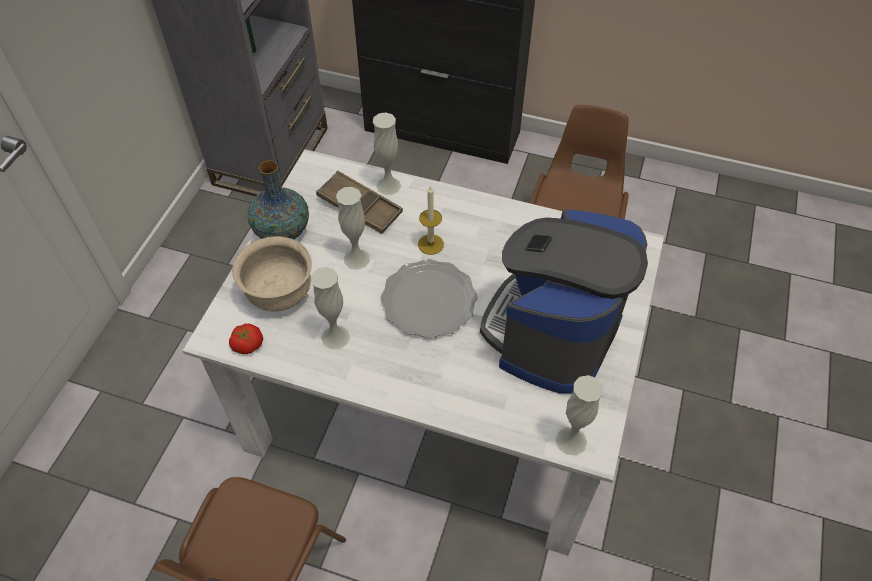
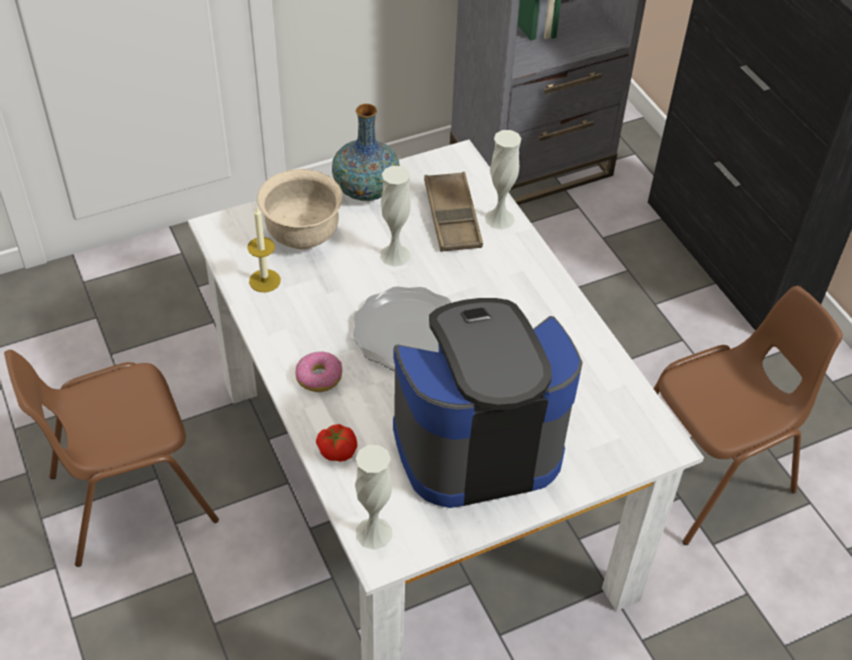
camera: 45 degrees right, 5 degrees down
(247, 344) = (234, 251): tomato -> tomato (337, 450)
(335, 337) = (301, 299): white vase -> none
(414, 377) = (319, 377): none -> donut
(430, 244) = (470, 291): candle -> candle (264, 280)

